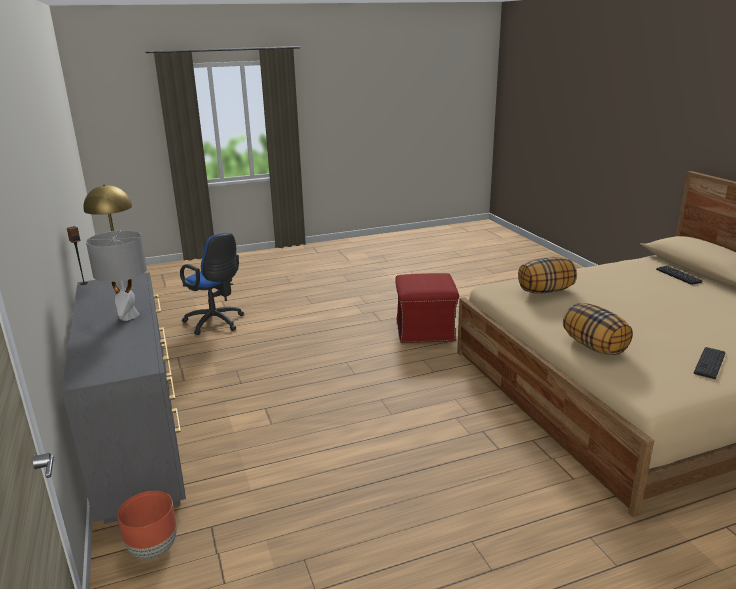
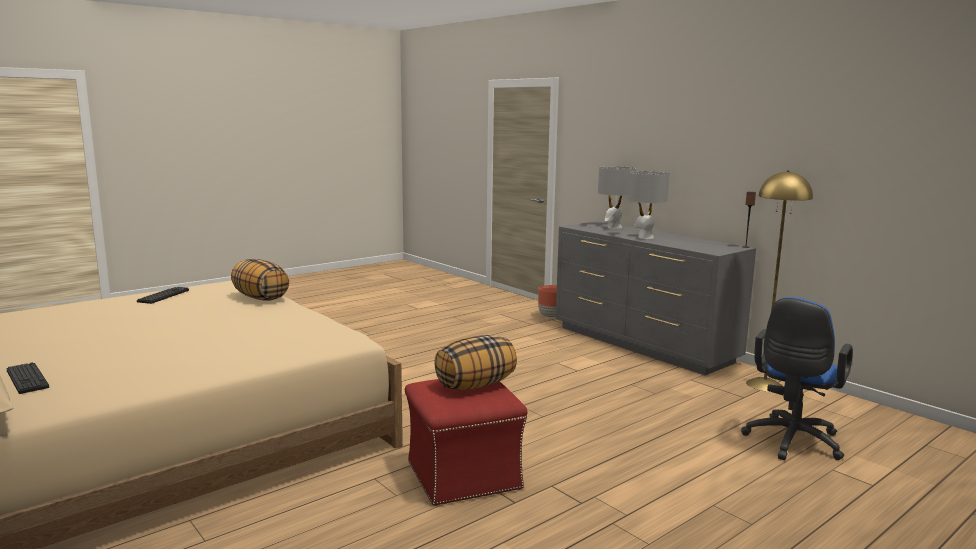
camera: 160 degrees right, 10 degrees down
(97, 354) = (614, 227): none -> grey table lamp
(216, 323) = (791, 443): blue office chair -> blue office chair turned 75 degrees counterclockwise
(545, 291) = (283, 329): pillow -> pillow (475, 385)

